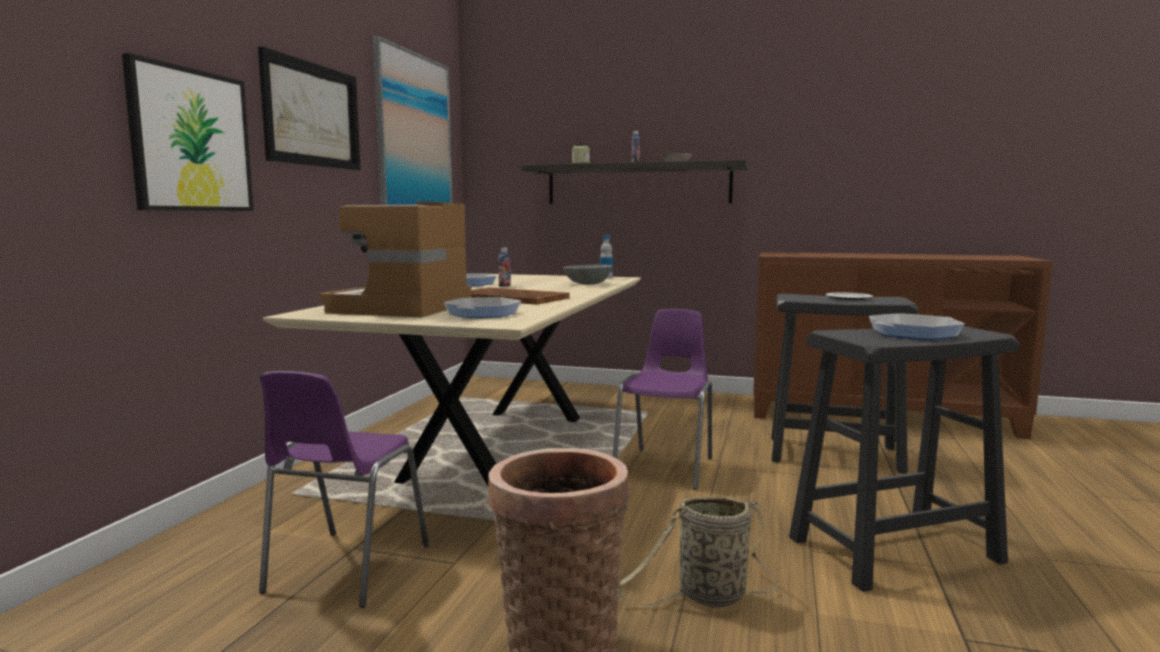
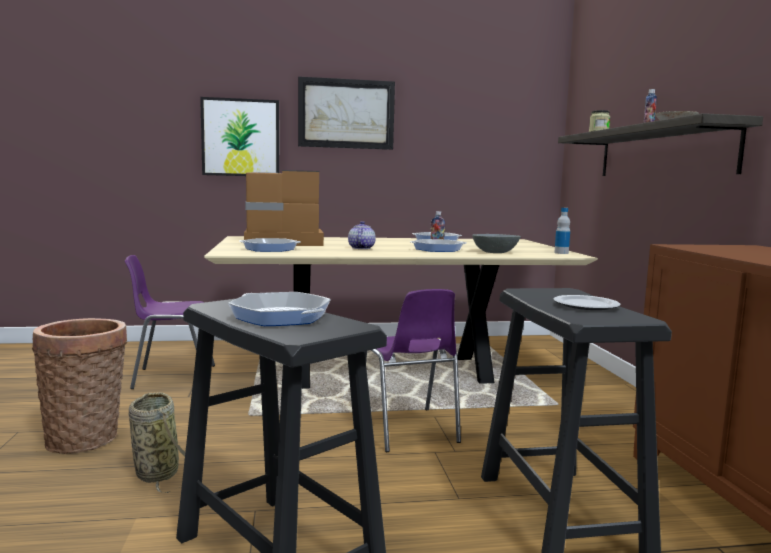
camera: 65 degrees right, 0 degrees up
(414, 147) = (477, 128): picture -> none
(511, 298) = (360, 248): brown tray -> teapot
(549, 288) = (438, 249): none -> frying pan
(666, 467) = (408, 430): purple chair -> purple chair turned 75 degrees clockwise

